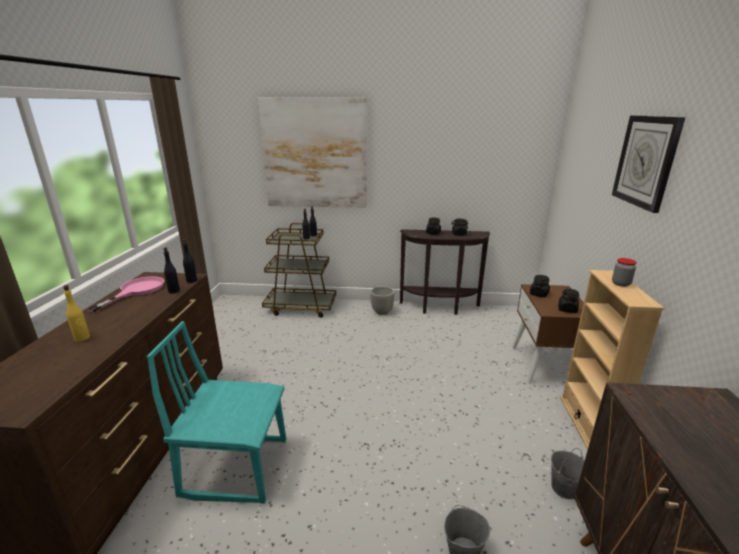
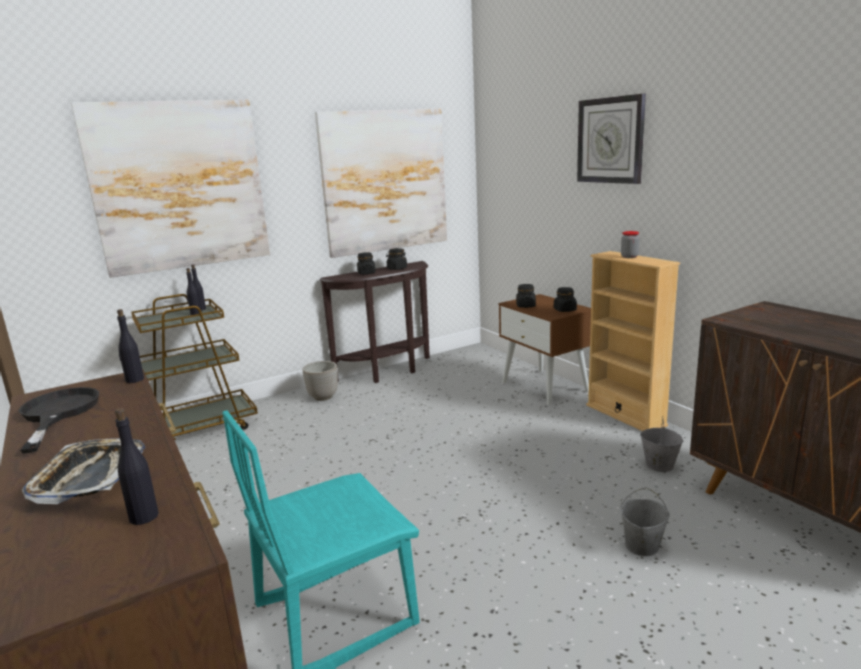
camera: 35 degrees left, 5 degrees down
(82, 338) = (89, 476): yellow bottle -> tray
(136, 291) = (57, 414): pink frying pan -> black frying pan
(174, 291) = (131, 395): black bottle -> black bottle (144, 516)
(466, 165) = (385, 181): none -> picture

